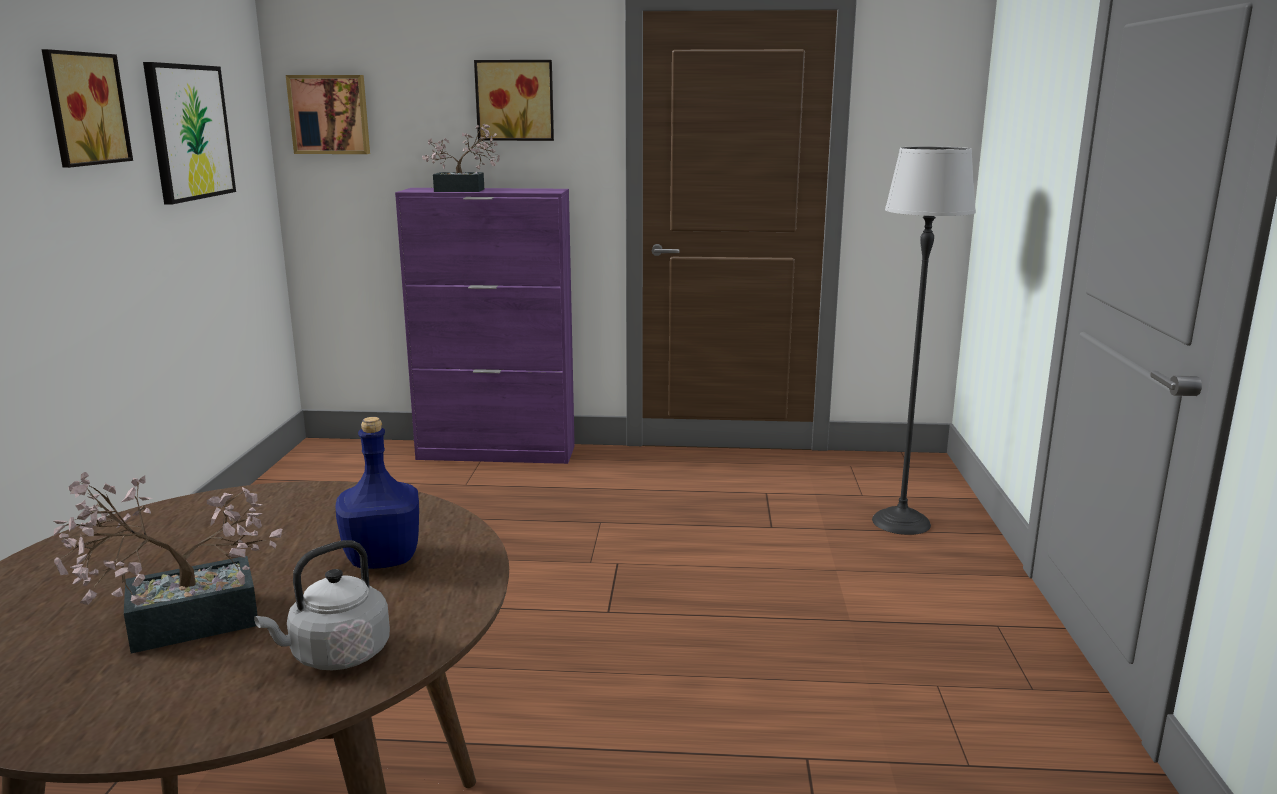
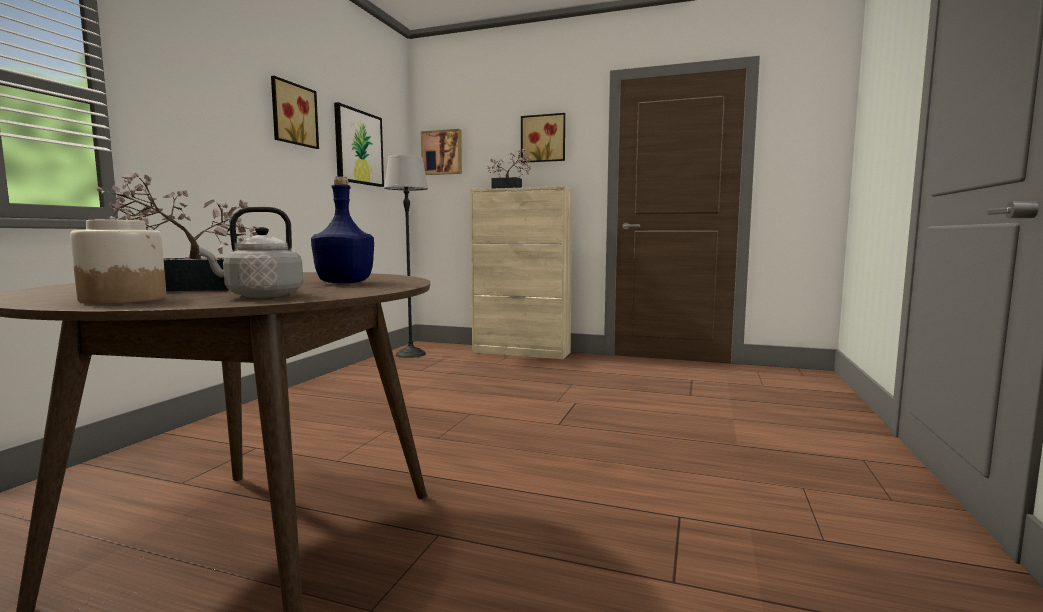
camera: 15 degrees right, 10 degrees down
(159, 703) = (124, 299): none -> jar
(497, 453) = (521, 352): purple cabinet -> beige cabinet
(900, 522) = (790, 400): floor lamp -> floor lamp (411, 354)

